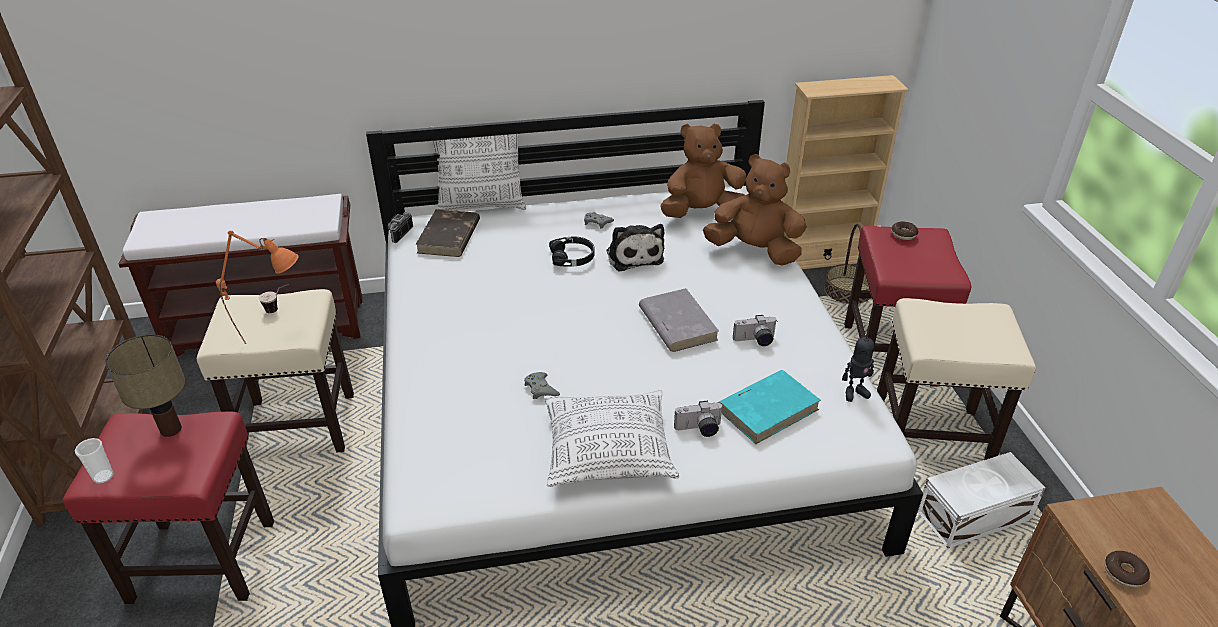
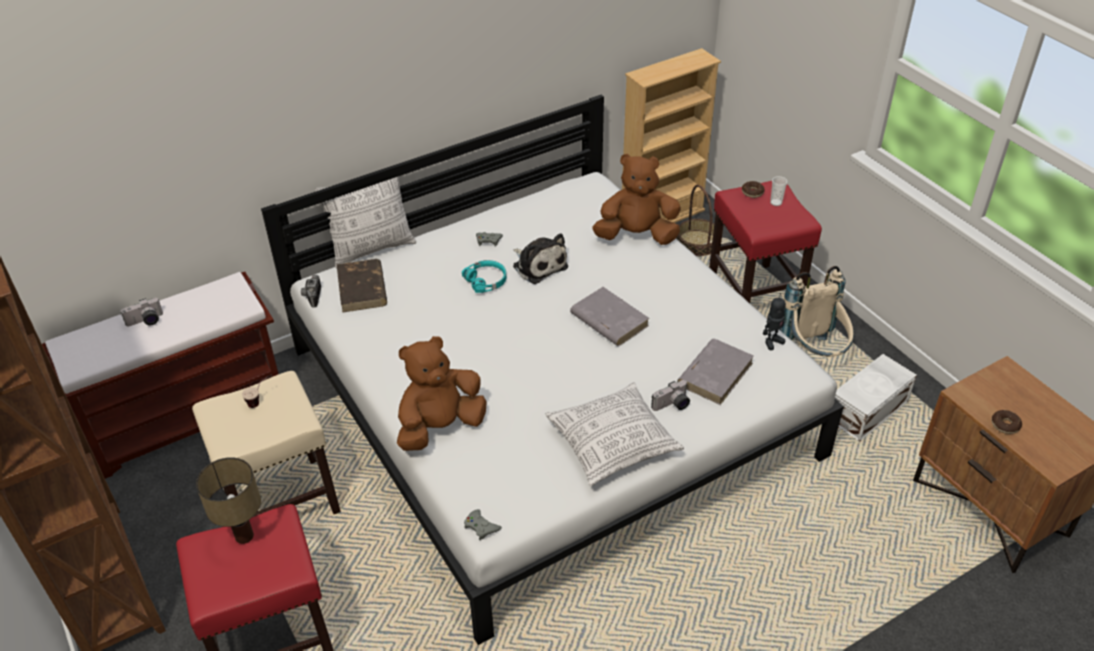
camera: 20 degrees left, 5 degrees up
(103, 476) = (216, 593): cup -> cup (776, 202)
(276, 336) = (277, 427): orange table lamp -> none
(541, 389) = (530, 408): grey game controller -> grey game controller (481, 527)
(572, 257) = (486, 280): black headphones -> turquoise headphones
(701, 213) = (574, 209): brown plush toy -> brown plush toy (440, 427)
(755, 341) = (677, 318): camera -> camera (146, 322)
(768, 409) = (715, 373): turquoise book -> grey book
(931, 435) = (813, 355): beige stool -> beige backpack

